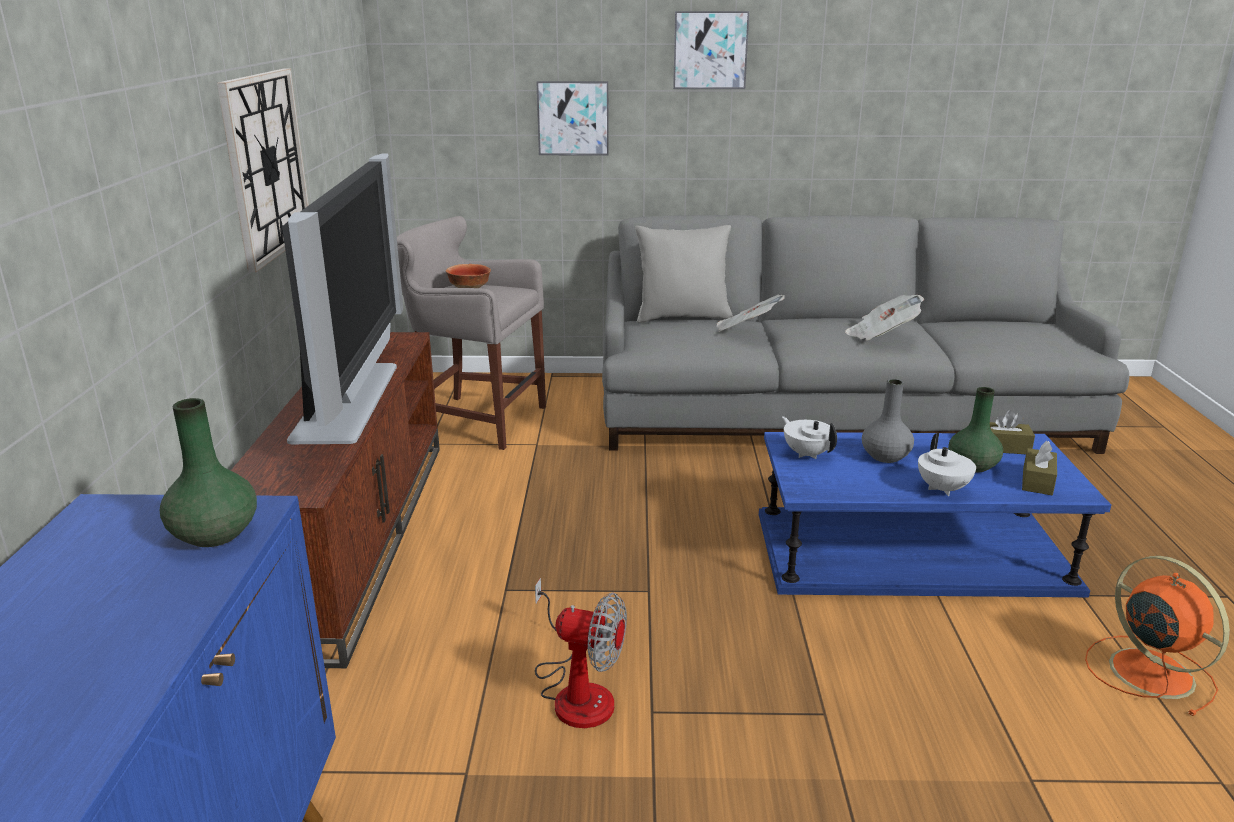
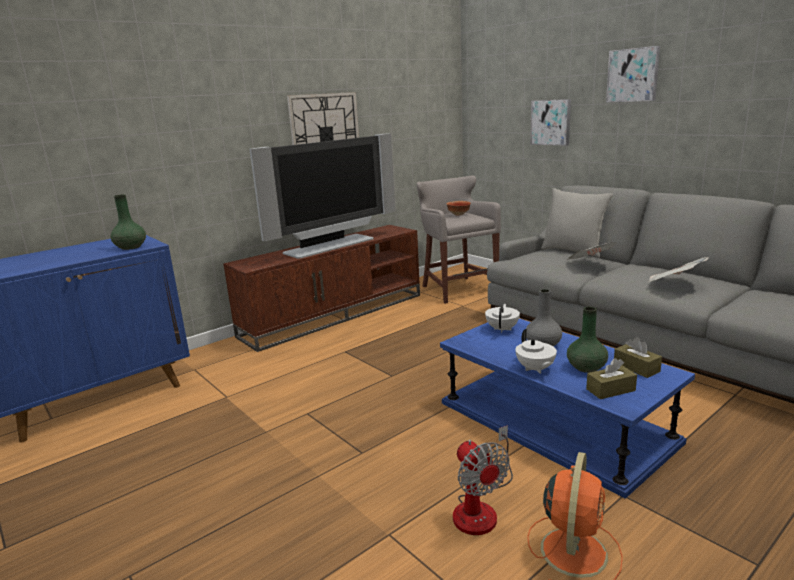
camera: 50 degrees right, 5 degrees down
(577, 691) = (299, 393): fan -> fan (480, 508)
(942, 489) = (535, 369): white teapot -> white teapot turned 60 degrees counterclockwise

